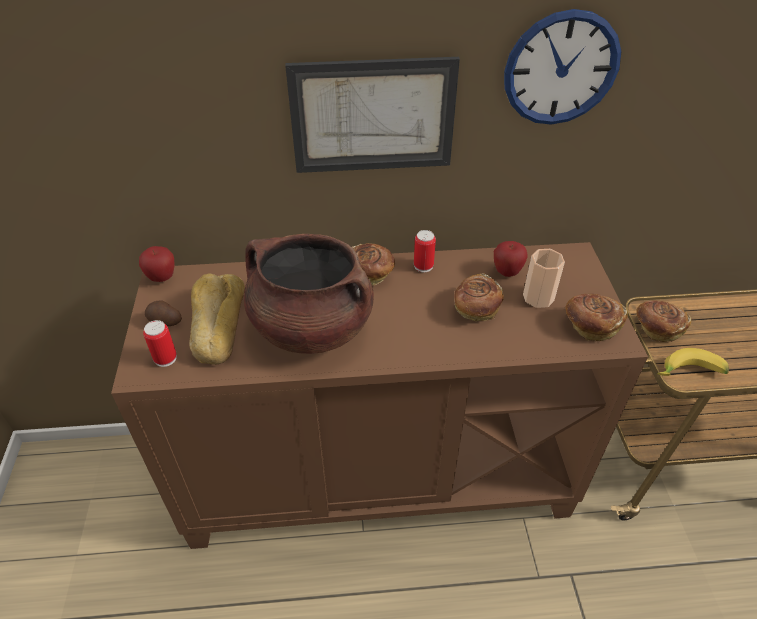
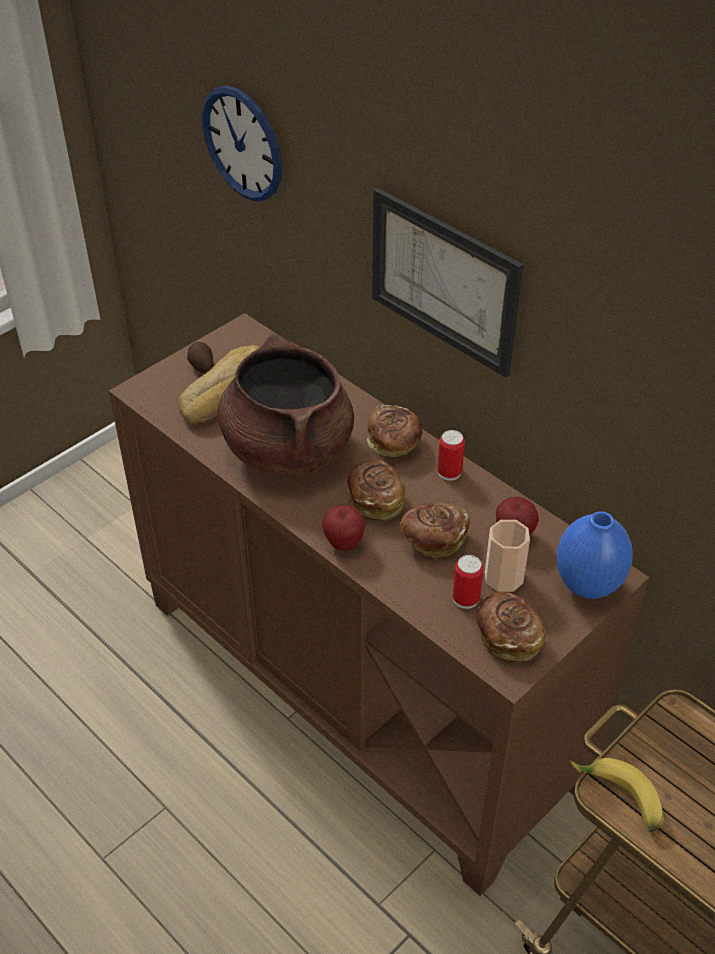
camera: 50 degrees right, 0 degrees up
(162, 278) = (244, 330): apple -> apple (344, 544)
(165, 358) = (167, 393): can -> can (466, 598)
(561, 69) = (625, 337): wall clock -> wall clock (242, 144)
(577, 268) = (588, 587): none -> blue vase
(657, 328) = (658, 737): bread -> bread (375, 500)

